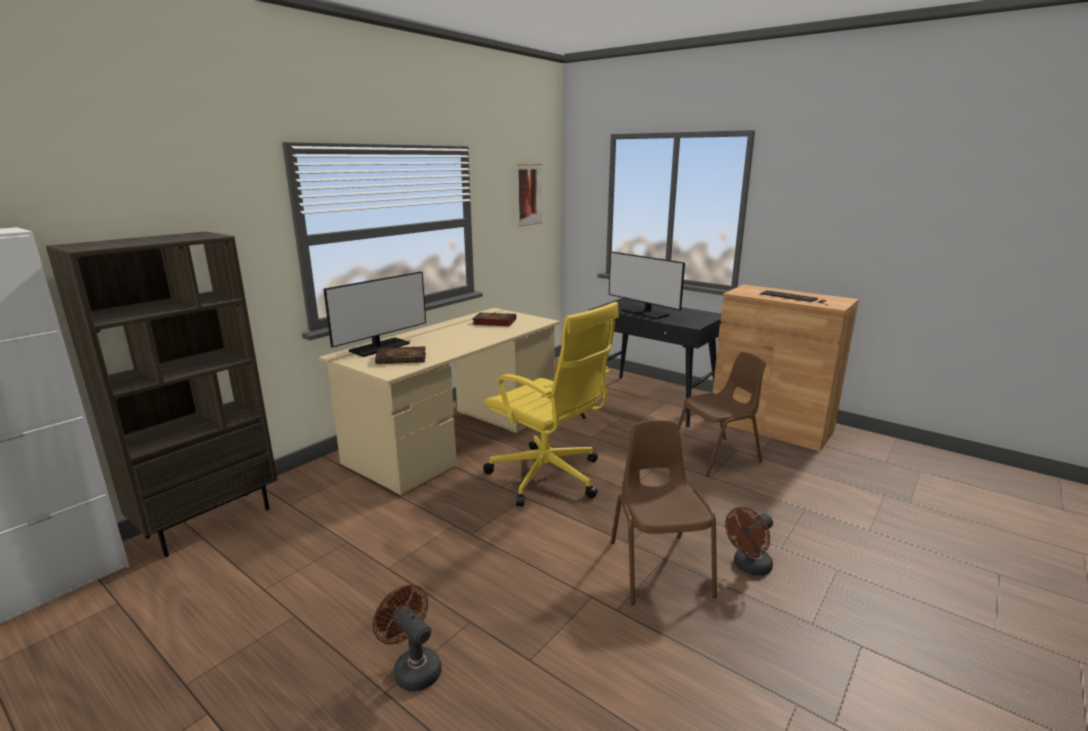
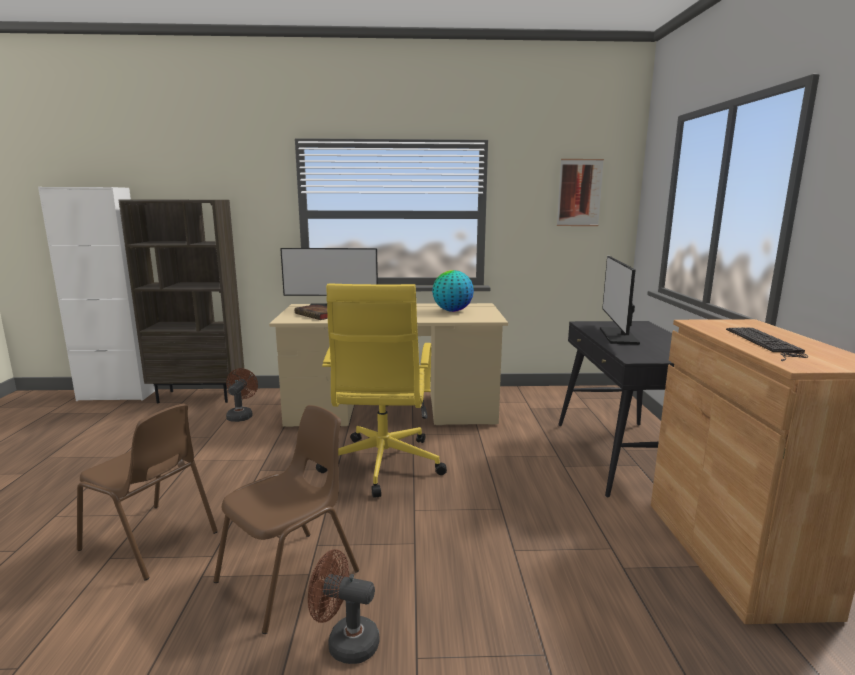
camera: 50 degrees right, 5 degrees down
(413, 668) = (83, 515): brown fan -> brown fan (241, 415)
(493, 322) = (452, 311): book -> globe
(717, 456) = (570, 539): brown chair -> brown chair (151, 541)

